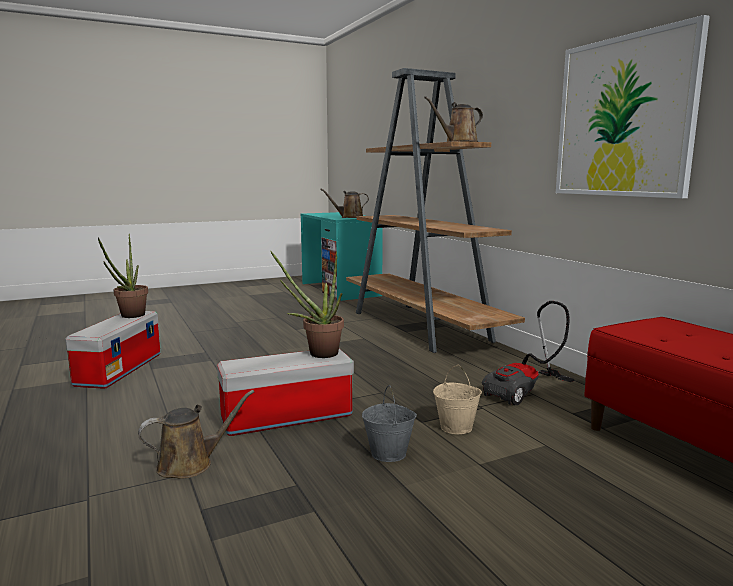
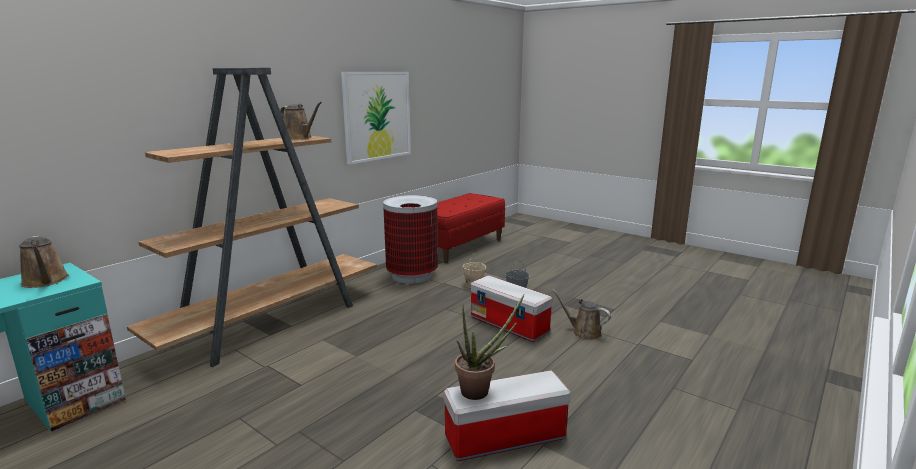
camera: 115 degrees left, 5 degrees up
(317, 353) = (491, 283): potted plant -> none
(526, 392) = (412, 276): vacuum cleaner -> trash can

